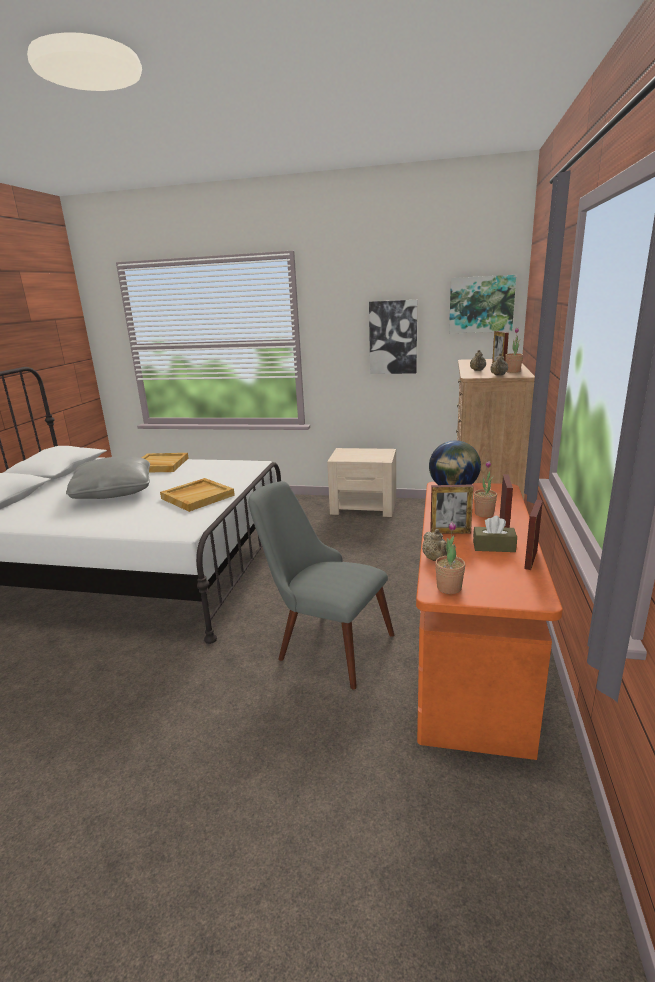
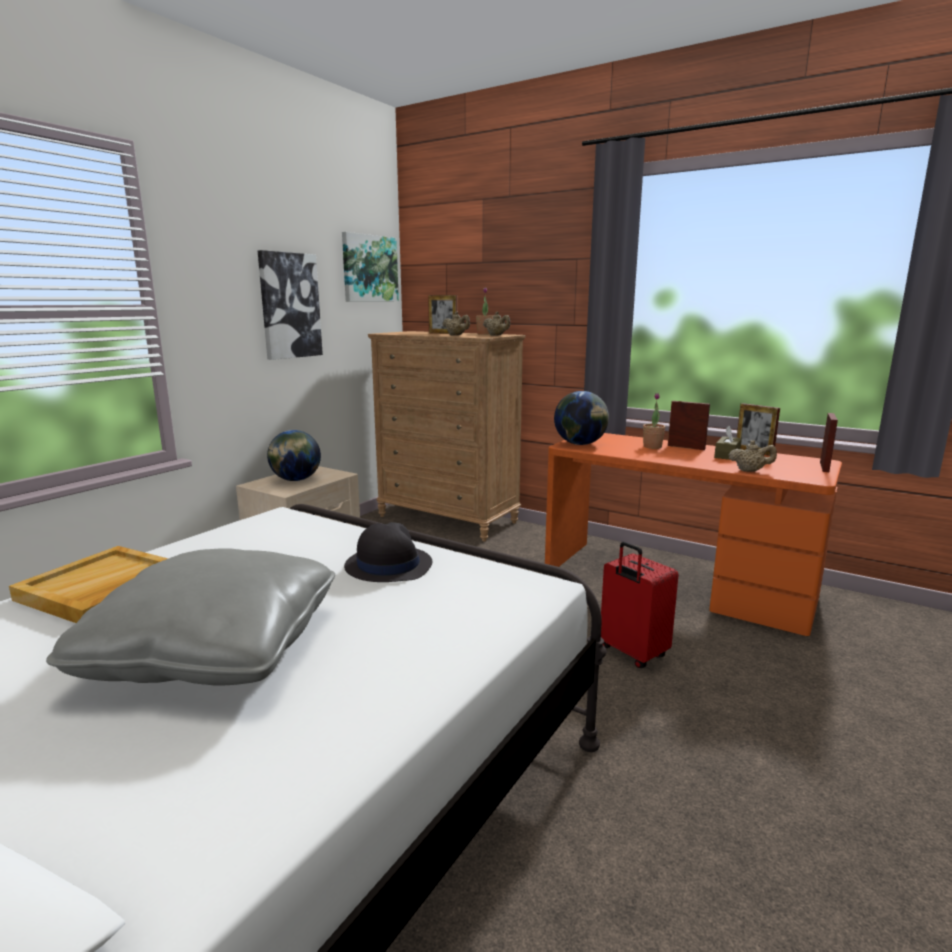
camera: 70 degrees left, 5 degrees down
(198, 496) = (388, 565): beige tray -> black hat
(323, 643) = (631, 653): grey chair -> red suitcase
(359, 454) = (296, 480): none -> globe
(449, 588) = (808, 475): potted plant -> none
(450, 532) = (690, 459): picture frame -> picture frame (824, 467)

